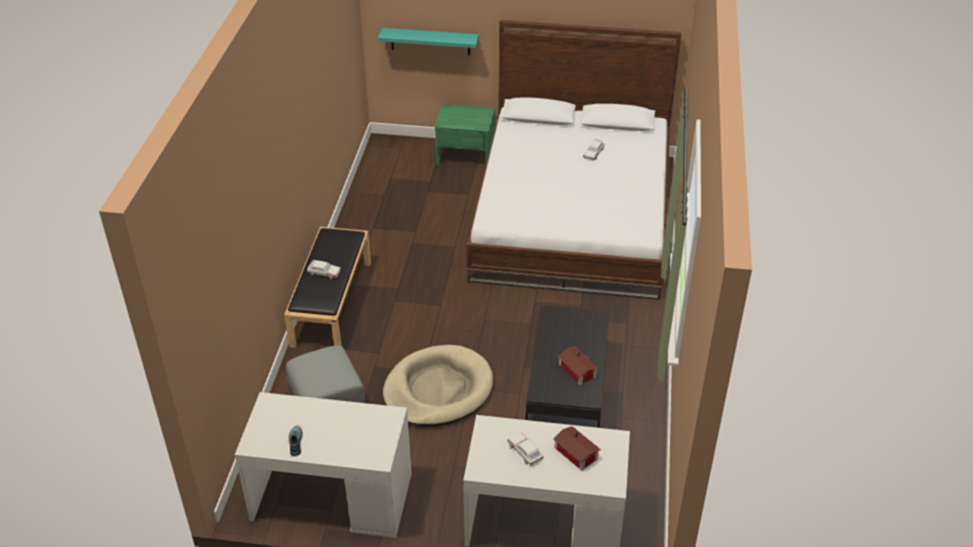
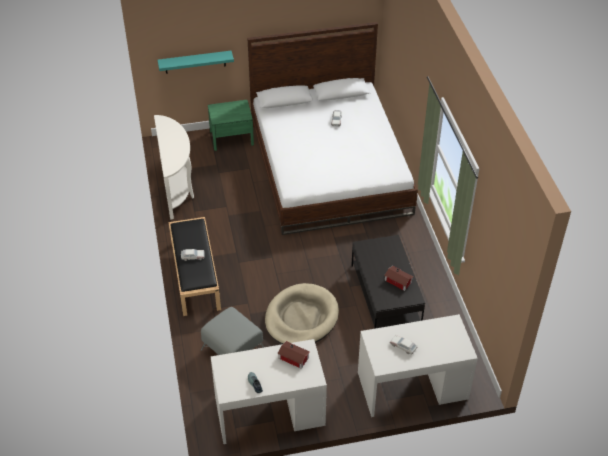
camera: 20 degrees left, 5 degrees up
(367, 196) = (177, 187): none -> white console table
(576, 454) = (435, 339): toy house -> toy house (294, 359)

